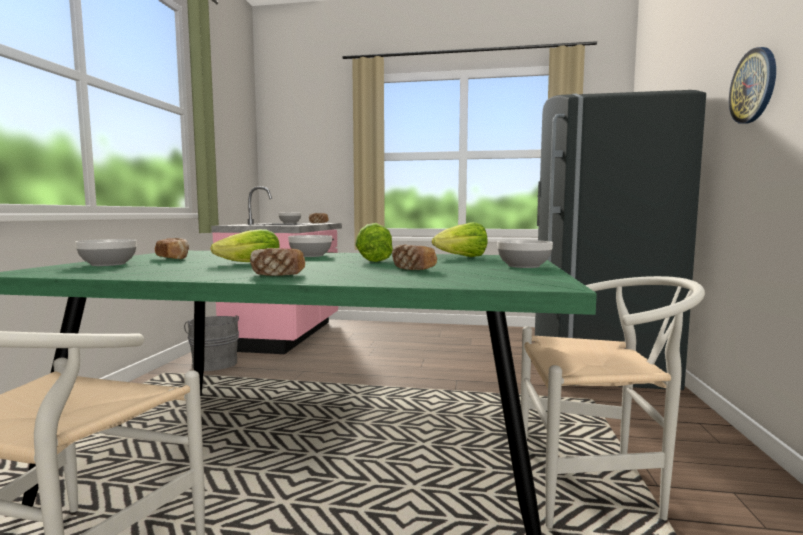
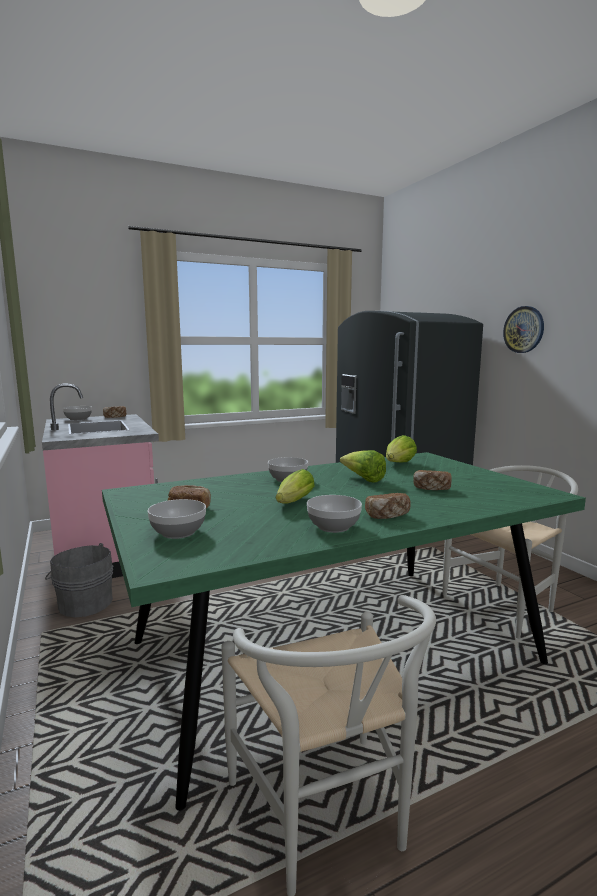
camera: 35 degrees left, 5 degrees up
(523, 266) = (470, 471): bowl -> bowl (333, 526)

